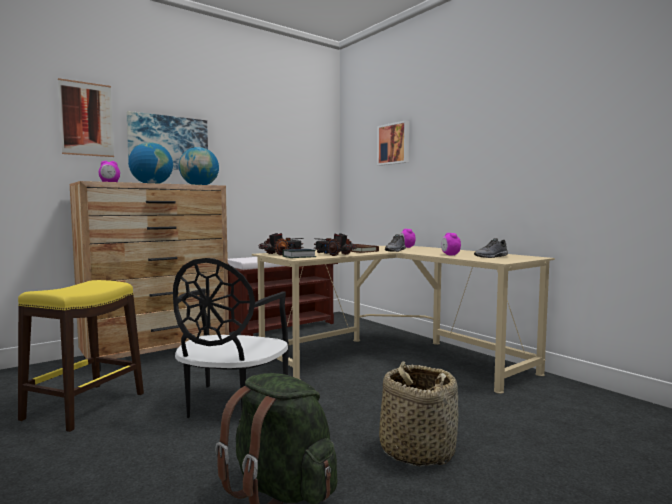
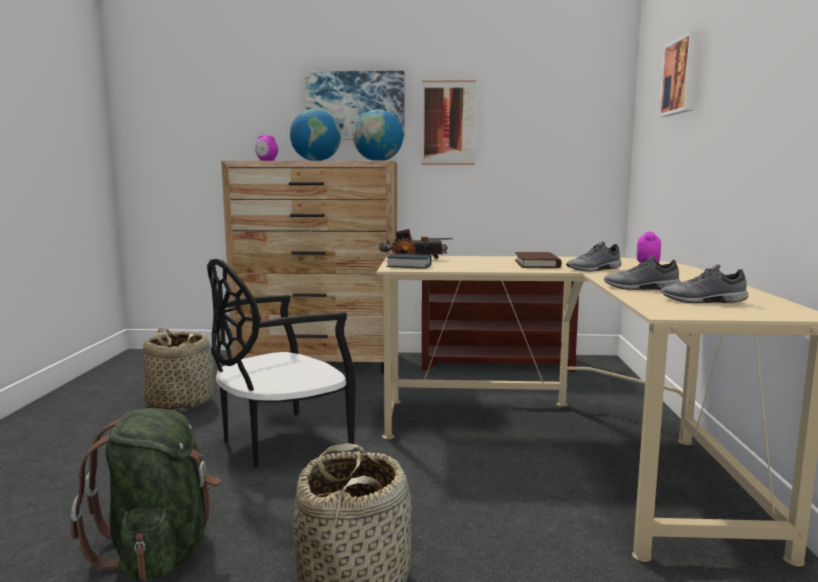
camera: 40 degrees right, 5 degrees up
(84, 406) = (180, 402): yellow stool -> basket
(86, 119) = (264, 87): picture -> picture (448, 123)
(334, 254) = (470, 267): toy truck -> none
(450, 255) = (640, 288): alarm clock -> grey shoe

